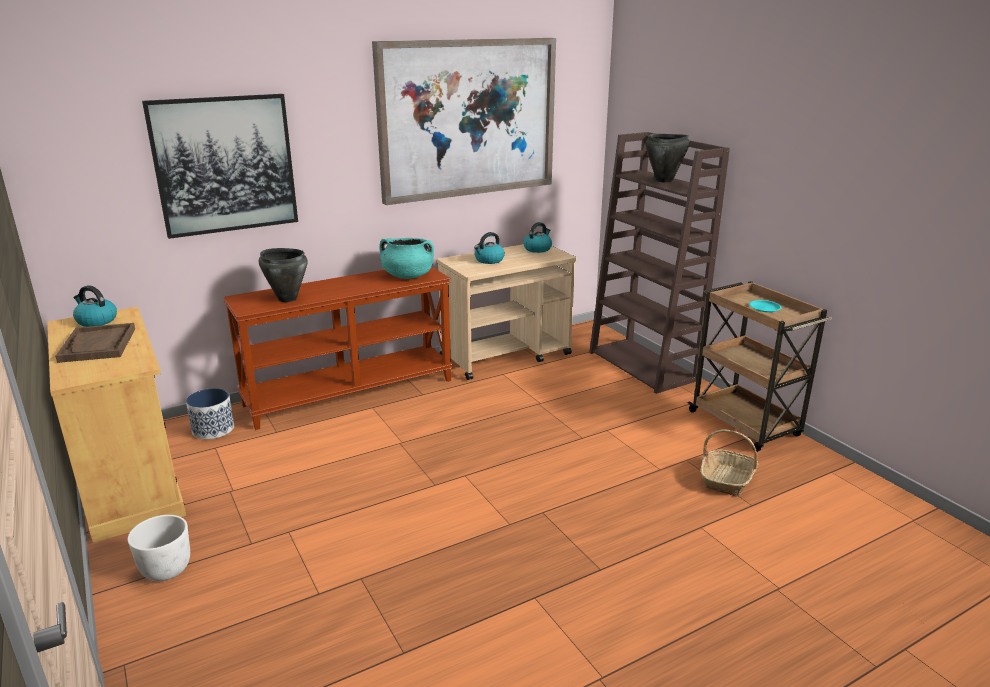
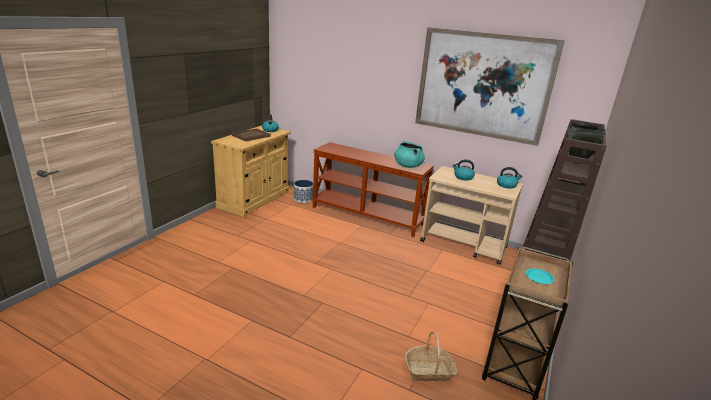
camera: 55 degrees right, 0 degrees up
(166, 570) = (210, 226): white planter -> none
(225, 165) = (344, 79): picture -> none
(287, 299) = (343, 152): black cooking pot -> none

